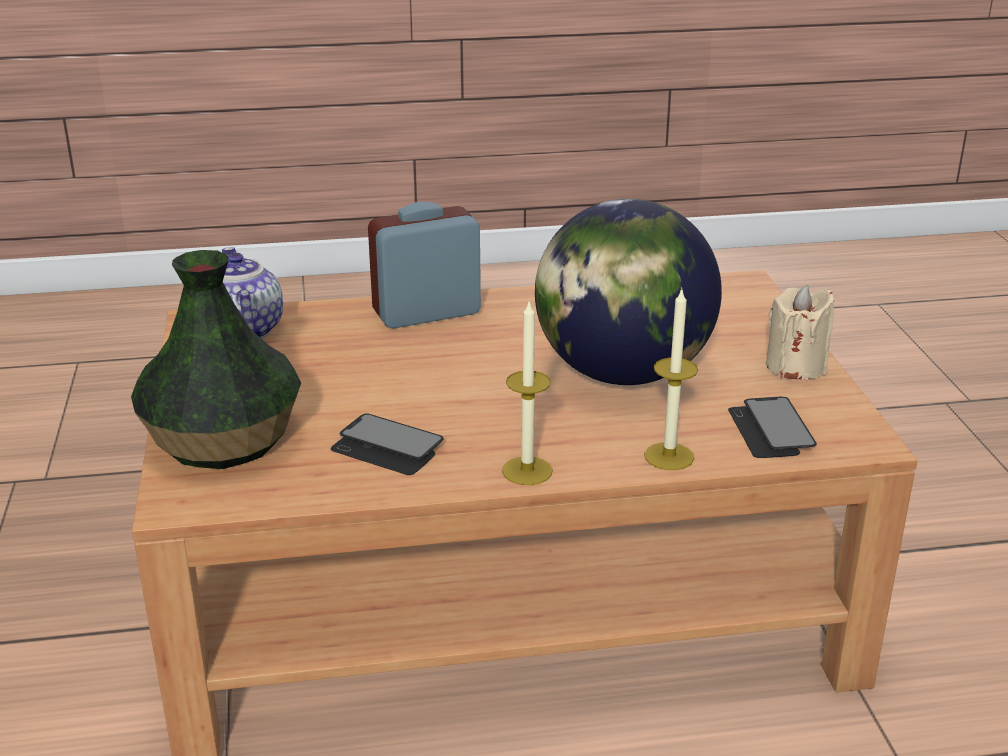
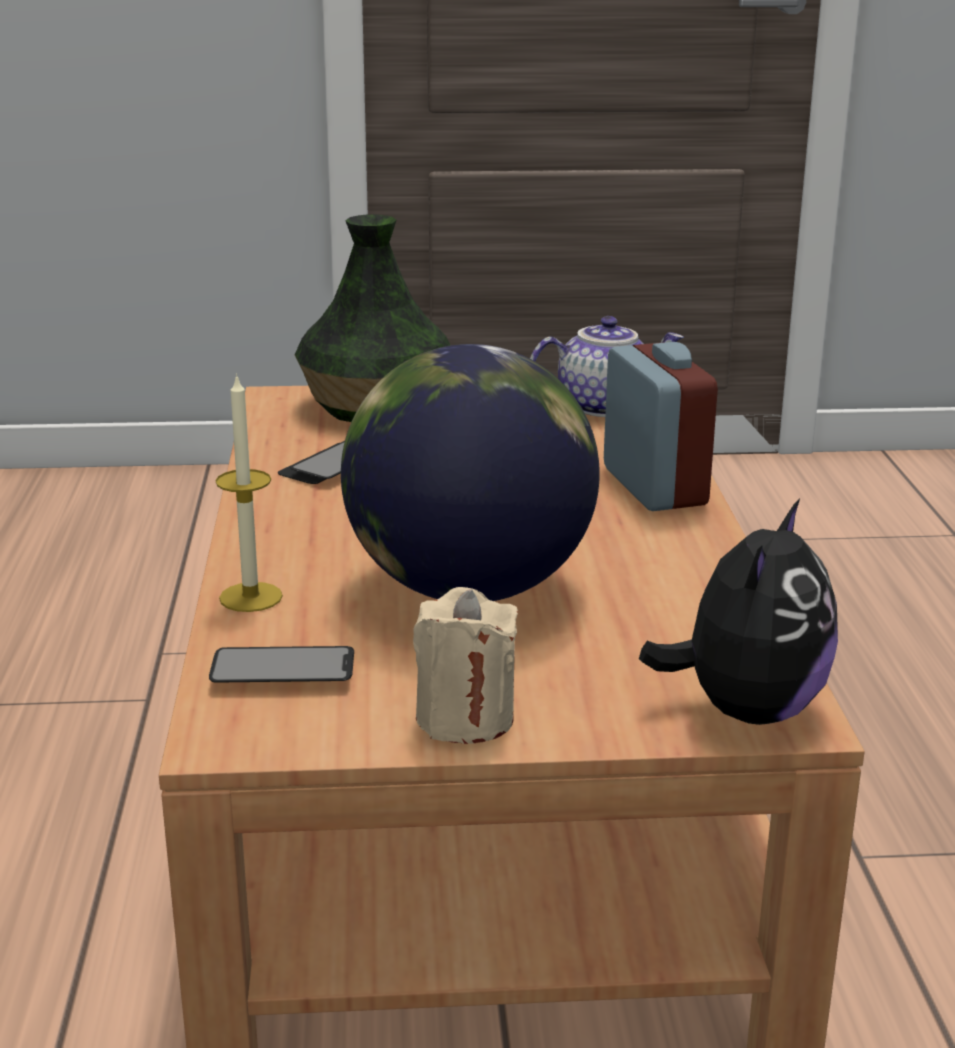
camera: 95 degrees right, 5 degrees down
(527, 471) = (258, 522): candle -> none
(741, 293) = (746, 710): none -> plush toy

